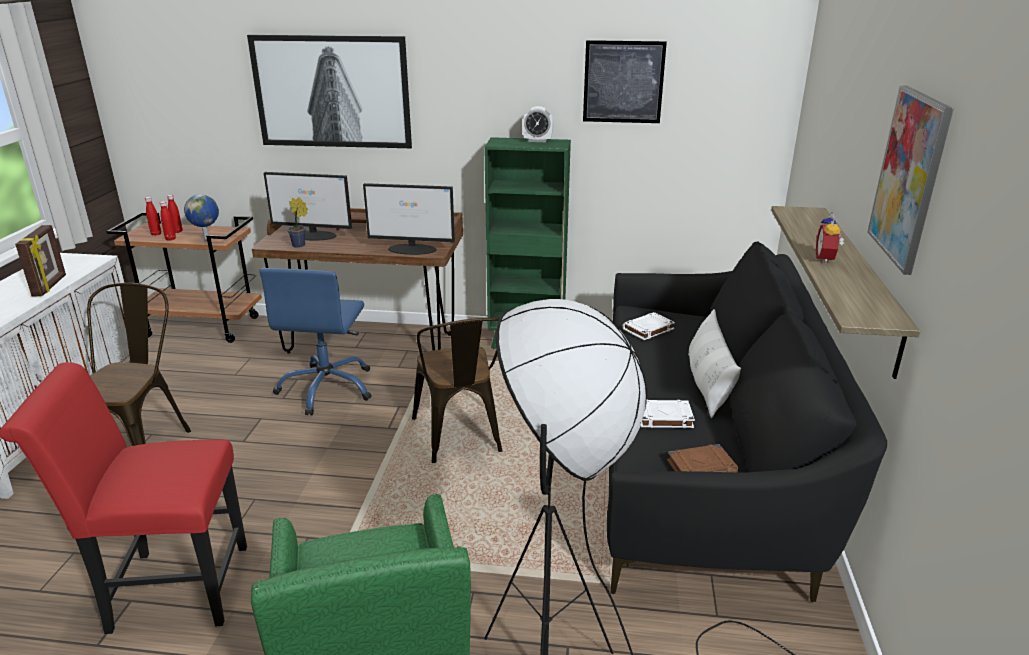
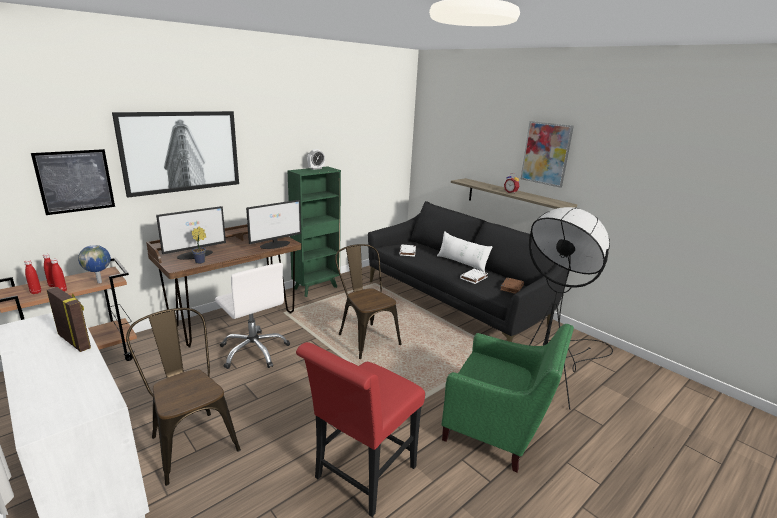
camera: 50 degrees left, 5 degrees down
(327, 388) = (254, 351): blue office chair -> white office chair
(460, 439) = (365, 338): brown chair -> brown chair turned 150 degrees counterclockwise
(623, 82) = (347, 133): picture -> picture (75, 181)

